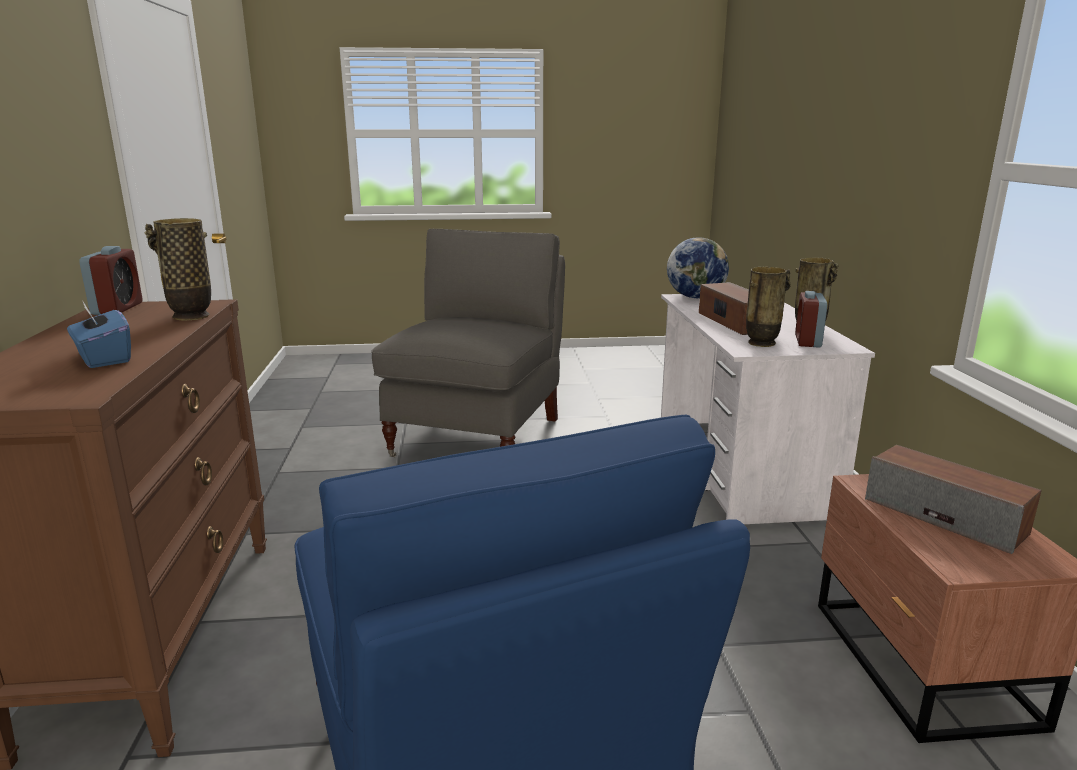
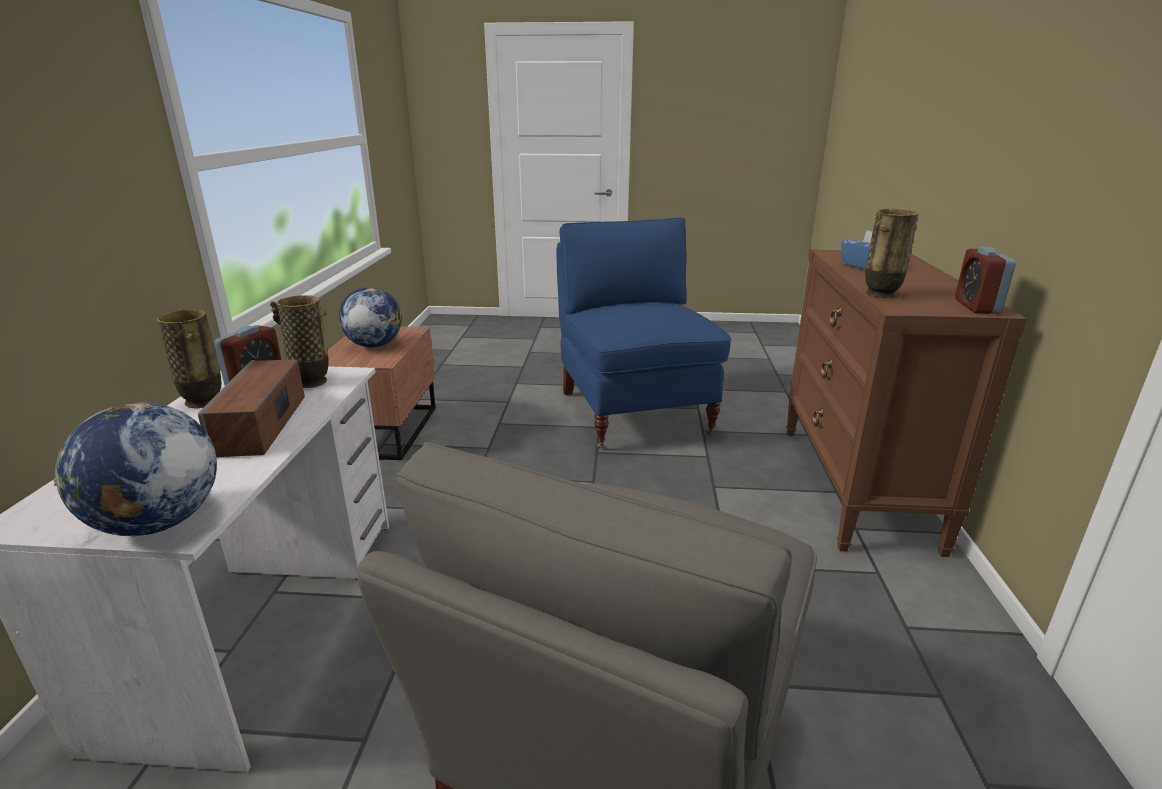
camera: 170 degrees left, 5 degrees up
(945, 516) = (374, 345): speaker -> globe

